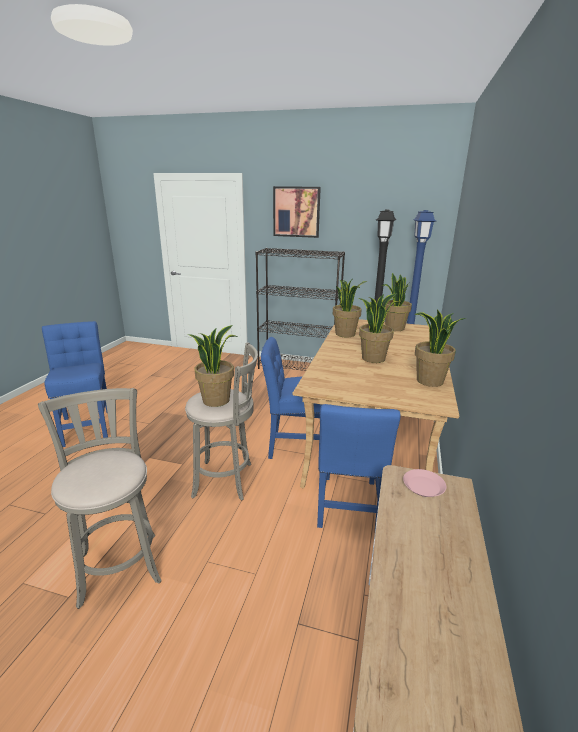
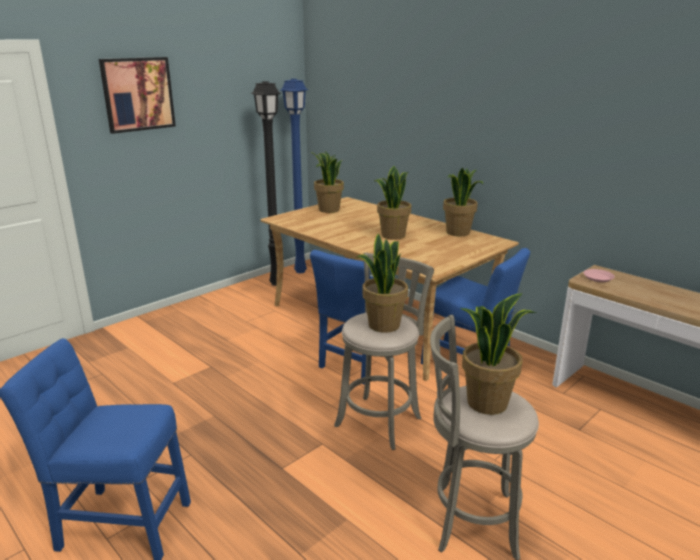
camera: 60 degrees left, 0 degrees up
(298, 367) = (191, 309): black bookcase -> none
(345, 334) = (317, 228): potted plant -> potted plant (487, 402)

